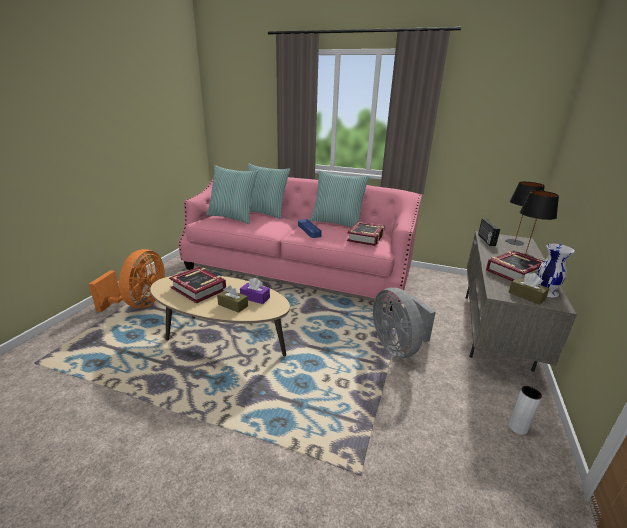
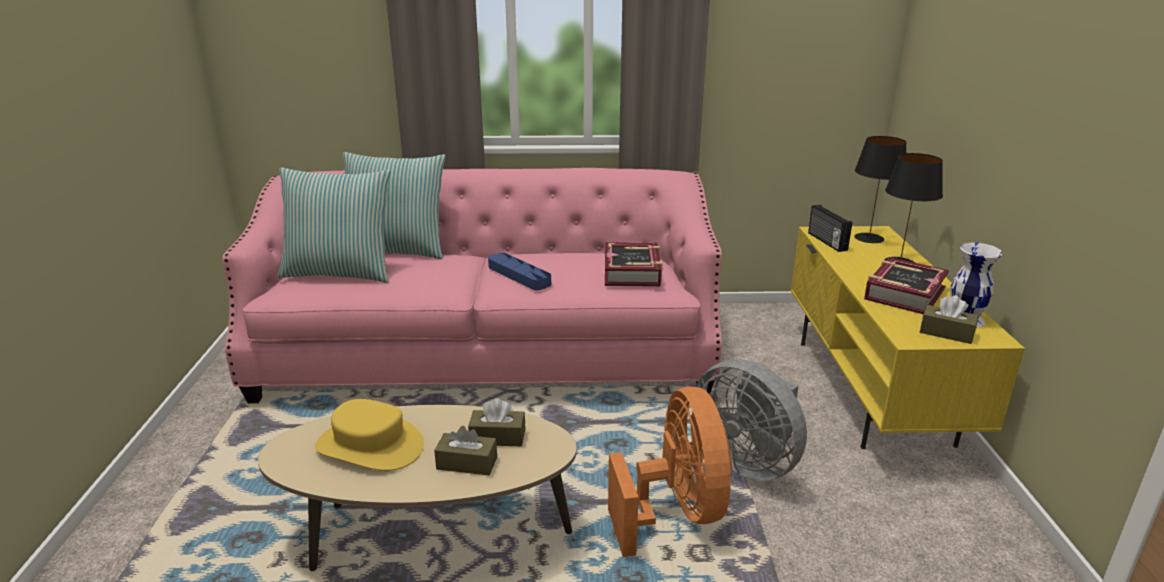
camera: 20 degrees left, 0 degrees up
(140, 304) = (191, 508): orange fan -> orange fan (676, 512)
(199, 289) = (370, 445): book -> yellow hat
(255, 298) = (497, 437): purple tissue box -> brown tissue box
(337, 223) = (555, 249): pillow -> none
(495, 329) = (872, 391): grey tv stand -> yellow tv stand
(517, 427) = (981, 543): white vase -> none

